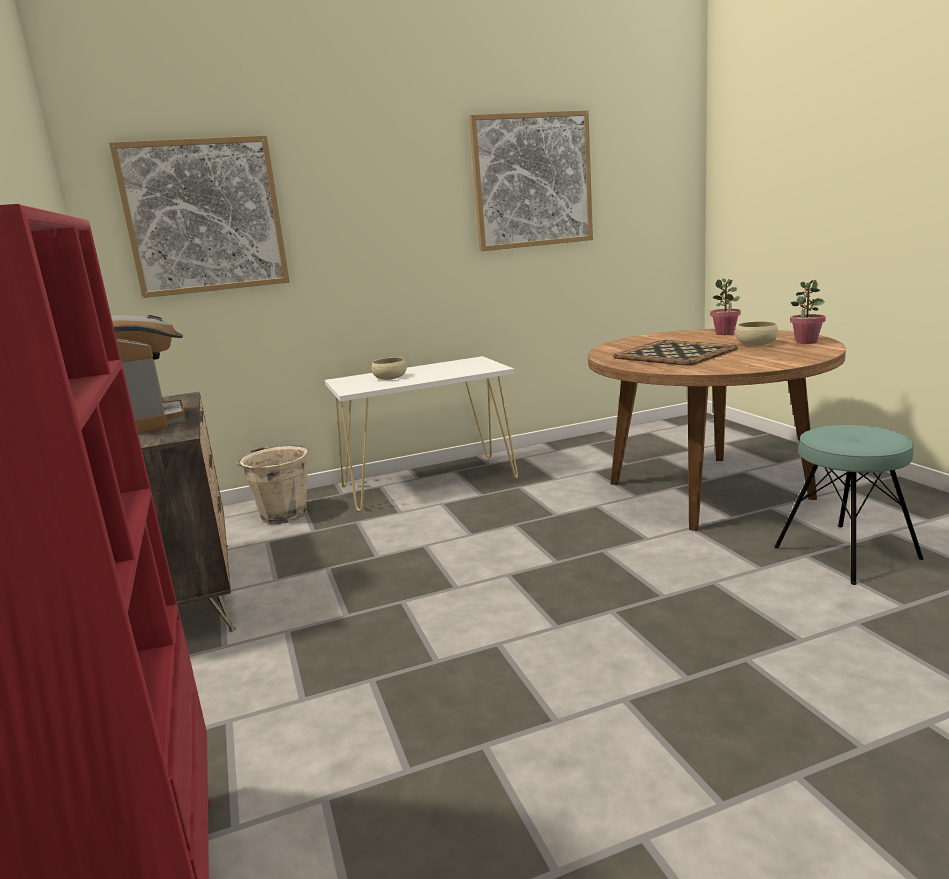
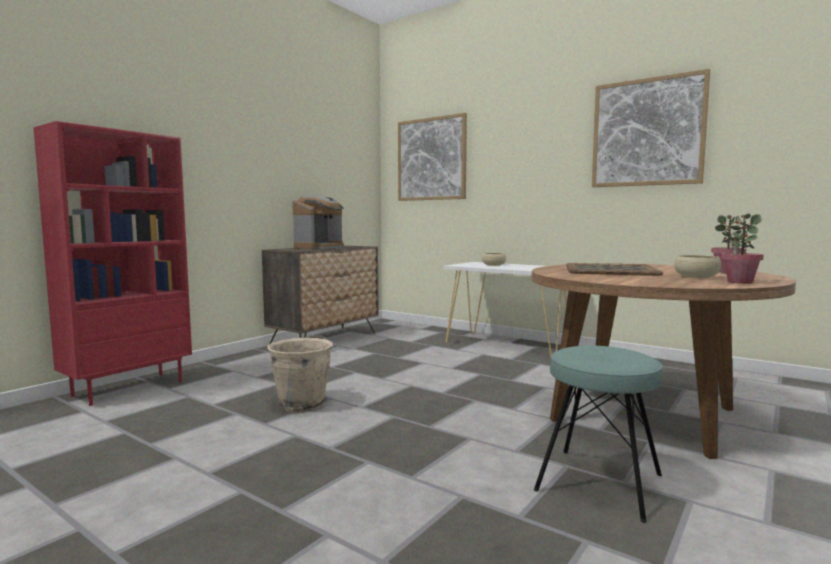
camera: 55 degrees right, 10 degrees down
(283, 514) = (421, 333): beige bucket -> beige bucket (303, 403)

